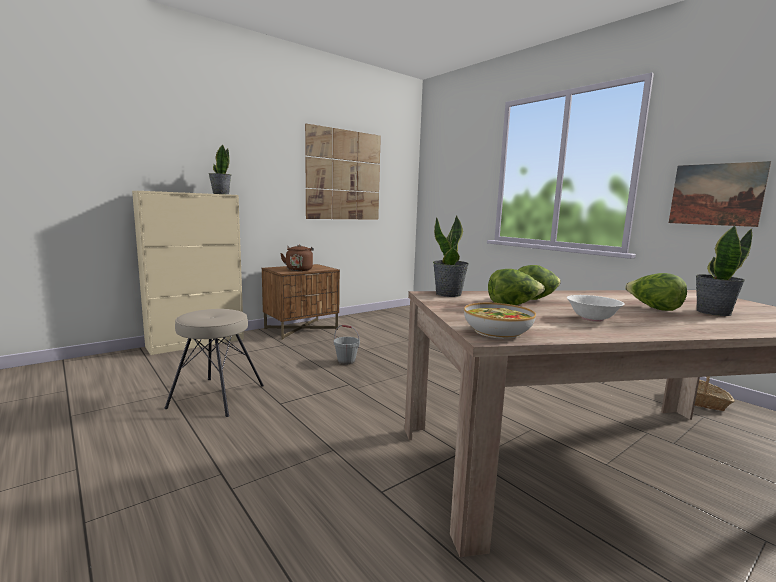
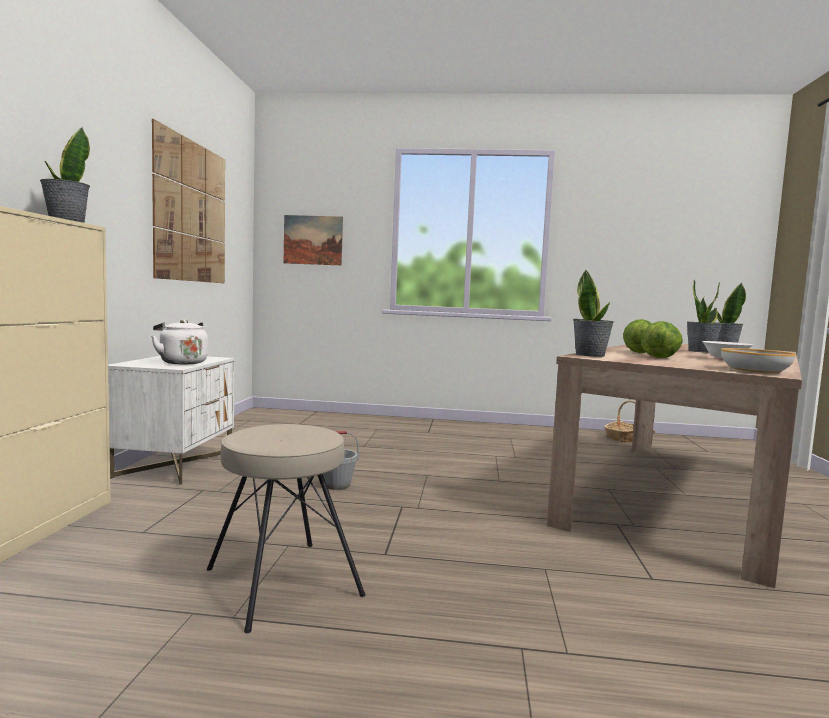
camera: 45 degrees left, 5 degrees down
(299, 269) = (181, 362): brown kettle -> white kettle
(301, 329) = (175, 465): brown nightstand -> white nightstand
(653, 308) = (701, 351): lettuce -> potted plant
(716, 194) = (612, 263): picture -> picture (313, 240)

